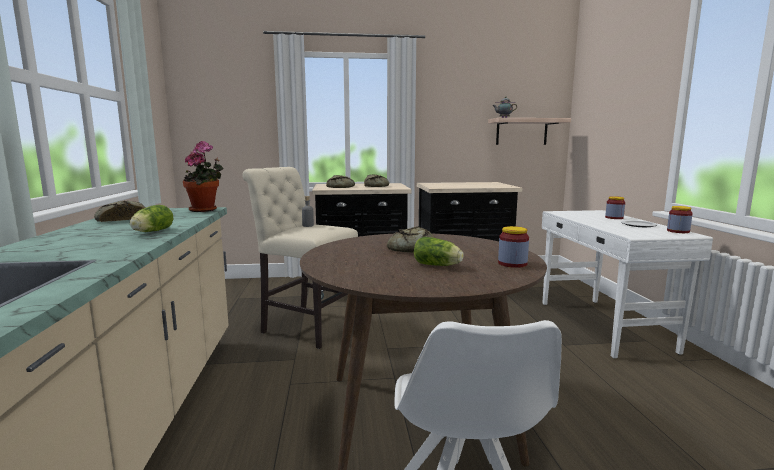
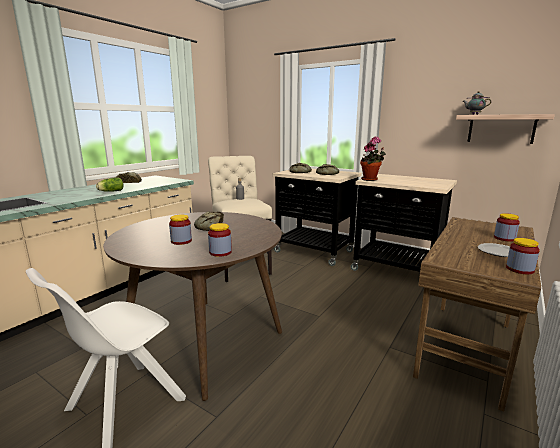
camera: 40 degrees right, 5 degrees up
(205, 210) = (176, 181): potted plant -> potted plant (371, 180)
(438, 265) = (181, 241): lettuce -> jar
(604, 326) = (466, 350): white console table -> brown console table

